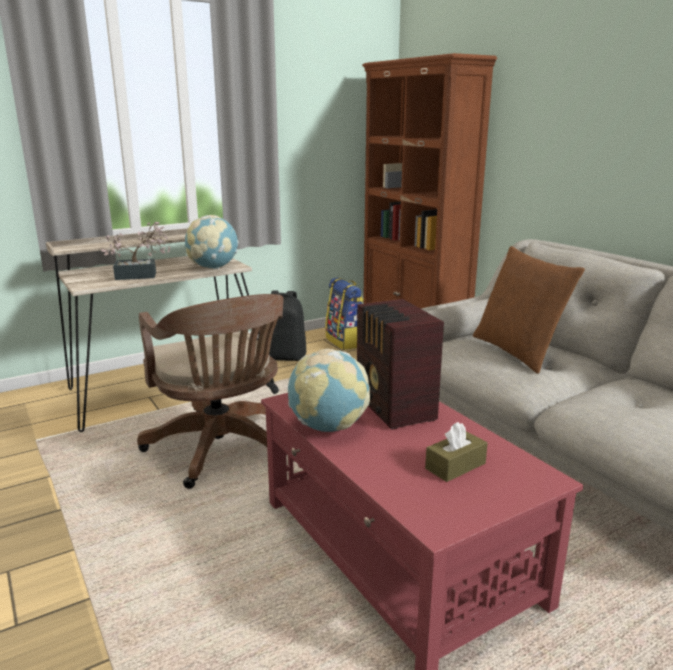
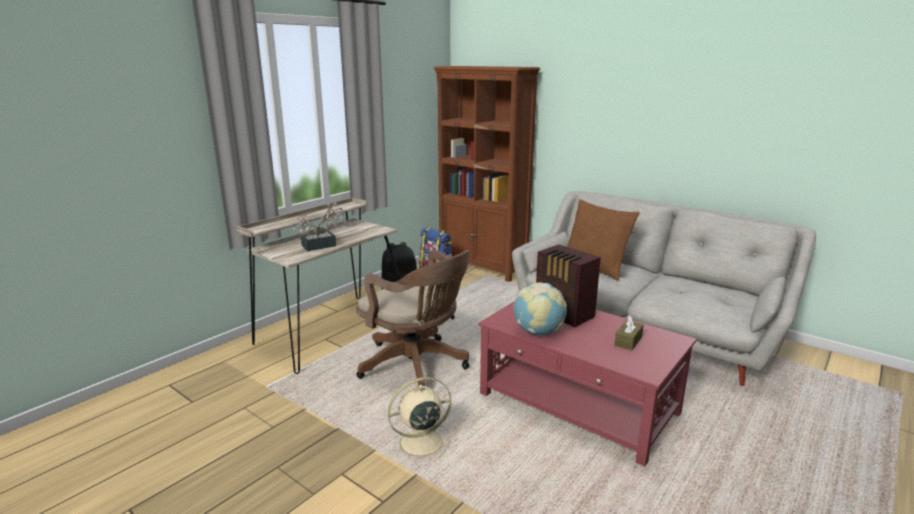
camera: 20 degrees left, 0 degrees up
(133, 554) = (419, 443): none -> beige fan
(213, 267) = (368, 232): globe -> none

